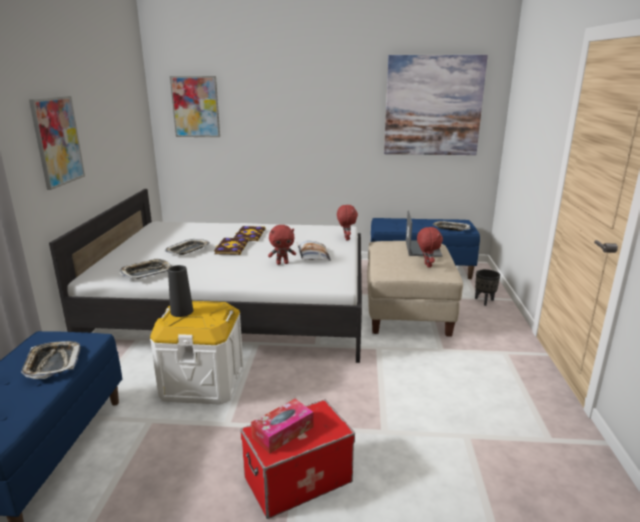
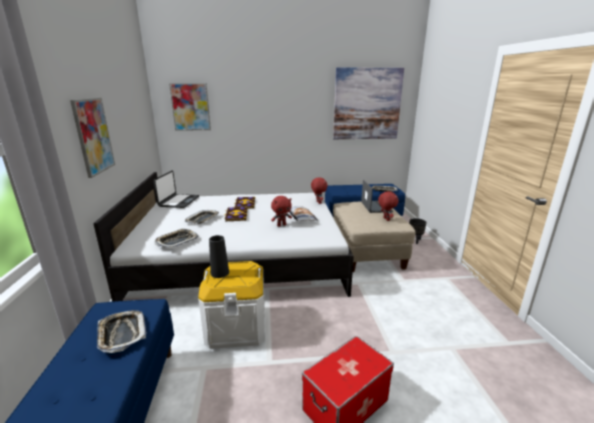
camera: 10 degrees left, 0 degrees up
(169, 227) = (178, 201): none -> laptop
(283, 432) = (338, 370): tissue box -> none

